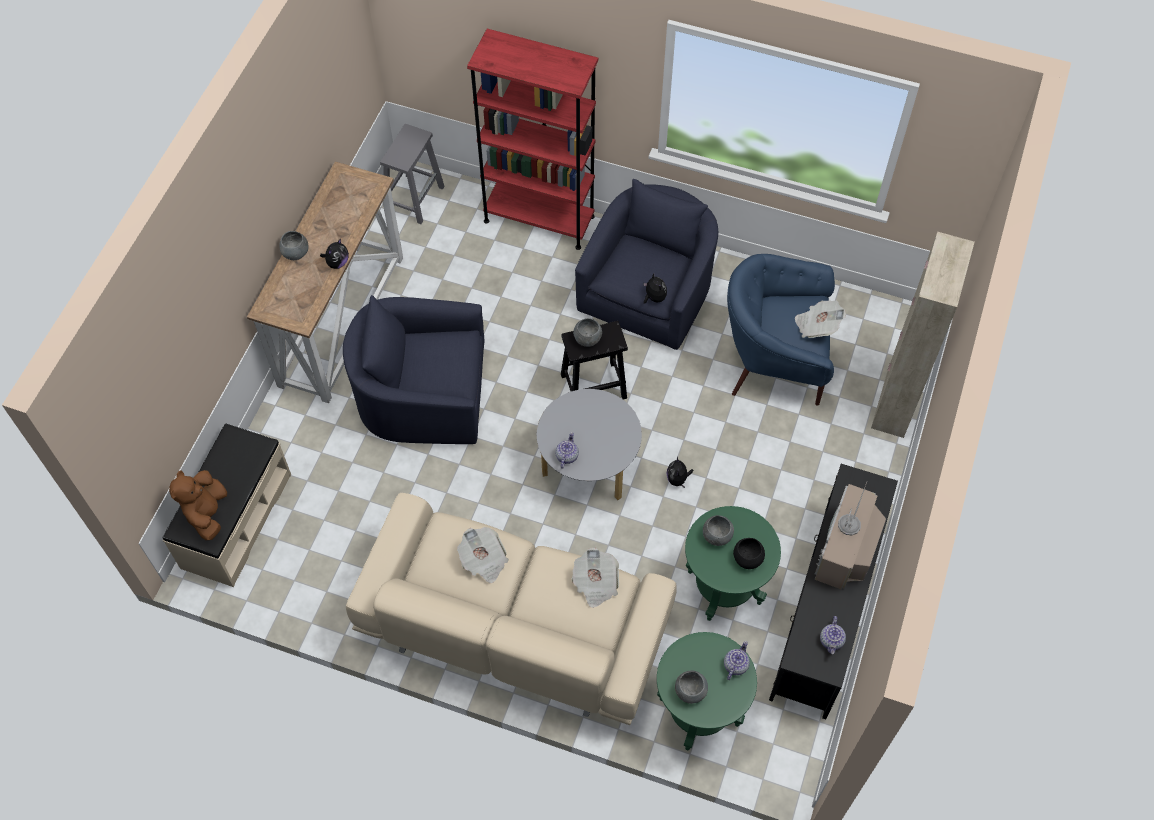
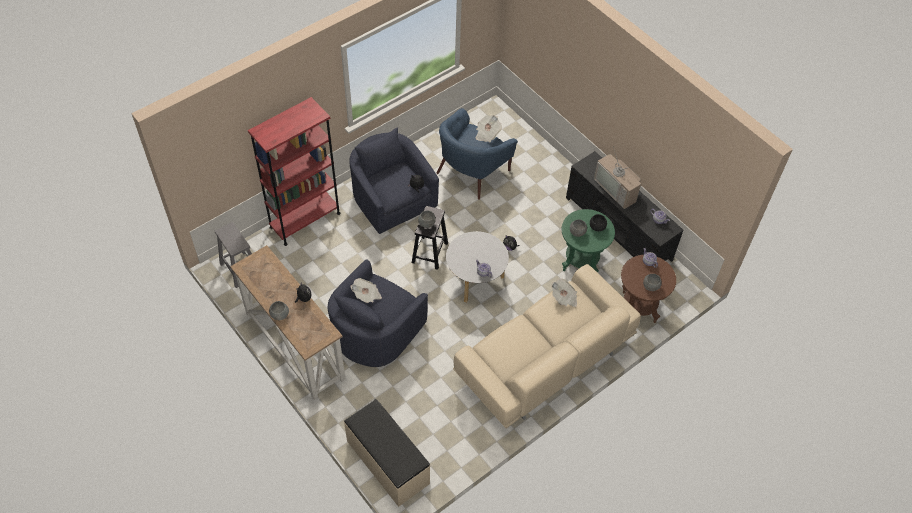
camera: 60 degrees left, 5 degrees down
(207, 513) = (398, 456): brown plush toy -> none
(484, 560) = (519, 339): newspaper -> newspaper (367, 295)
(699, 712) = (639, 307): green side table -> brown side table
(895, 402) = (530, 141): beige cabinet -> none

